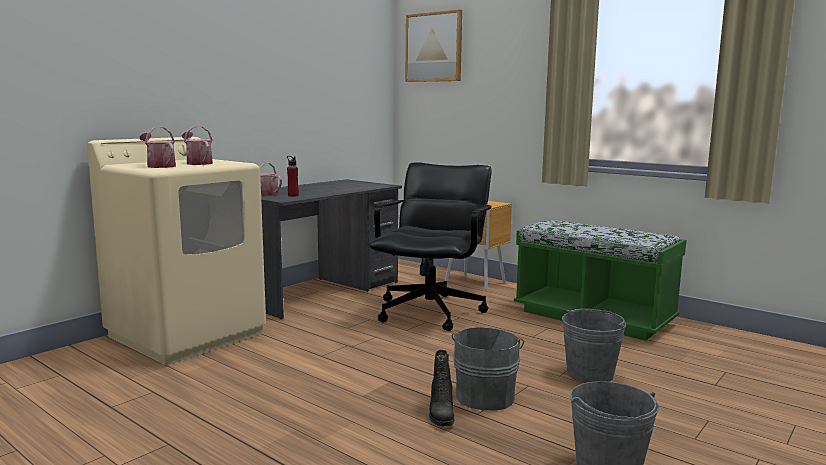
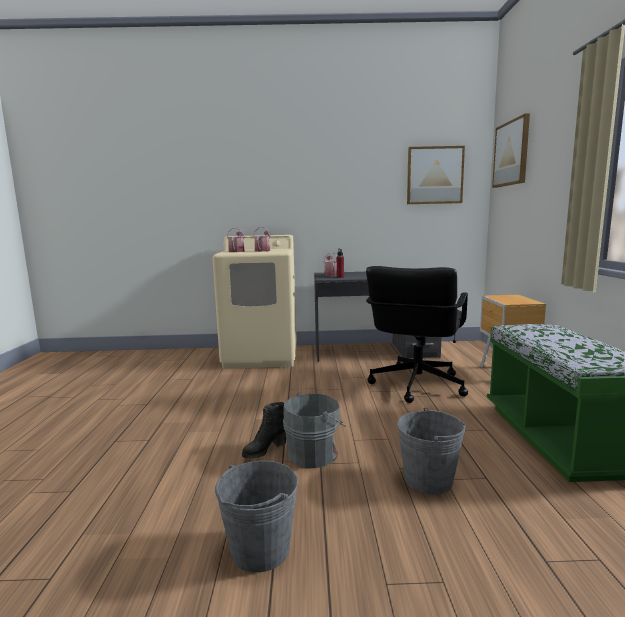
camera: 50 degrees right, 0 degrees up
(348, 62) = (434, 175): none -> picture
(431, 312) = (416, 385): black office chair -> black office chair turned 135 degrees clockwise

